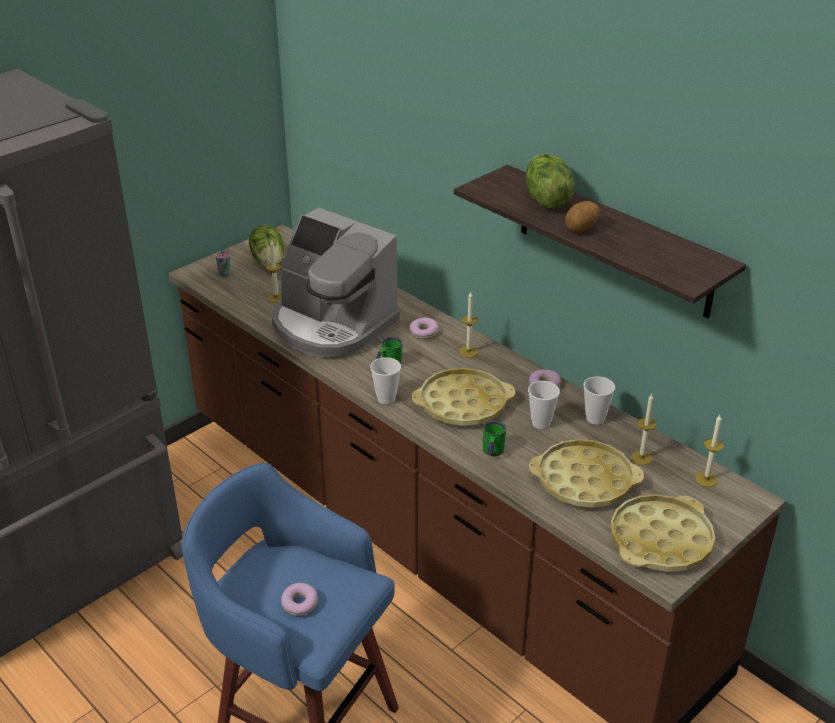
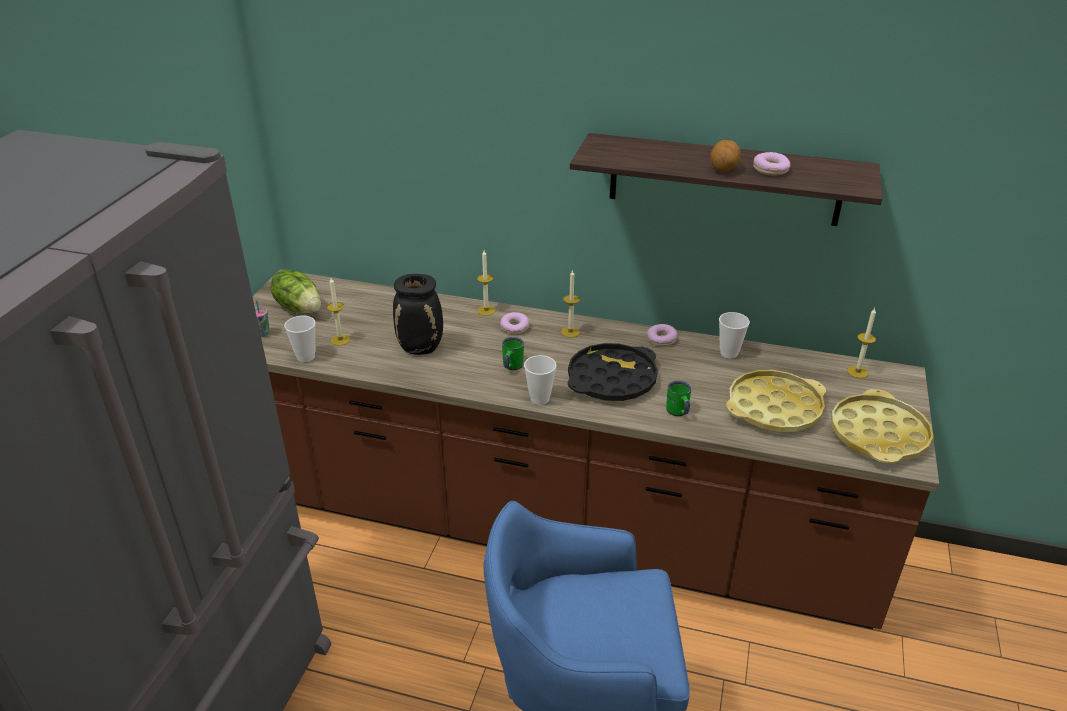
camera: 30 degrees left, 0 degrees up
(299, 604) = (614, 632): donut -> donut (770, 170)
(332, 325) = (421, 348): coffee machine -> black vase
(463, 404) = (611, 379): yellow tray -> black tray
(541, 423) = (691, 372): cup -> cup (306, 357)
(545, 200) = (662, 153): lettuce -> none
(641, 458) = (795, 372): candle -> candle (486, 310)

